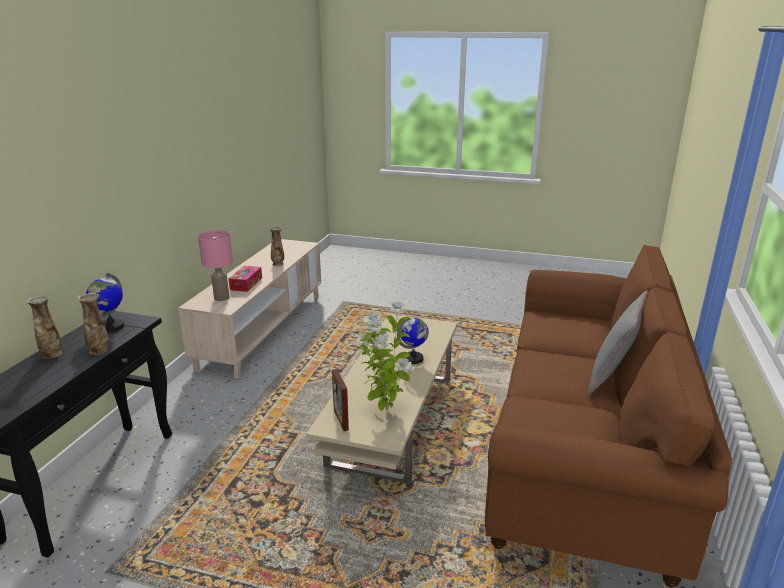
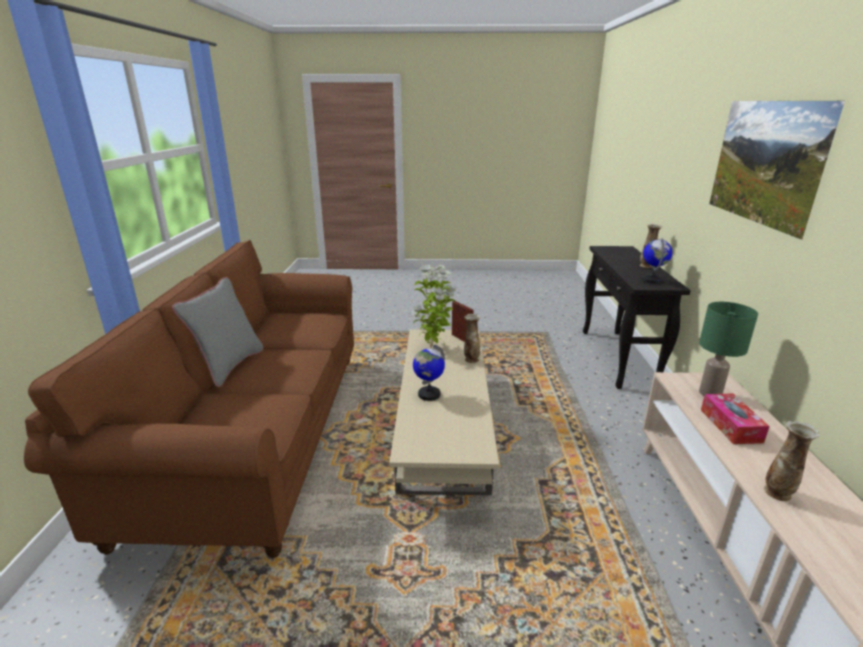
camera: 165 degrees right, 0 degrees up
(99, 350) = (623, 270): vase -> vase (471, 359)
(124, 178) = (756, 191): none -> picture
(221, 298) = (709, 393): pink table lamp -> green table lamp

